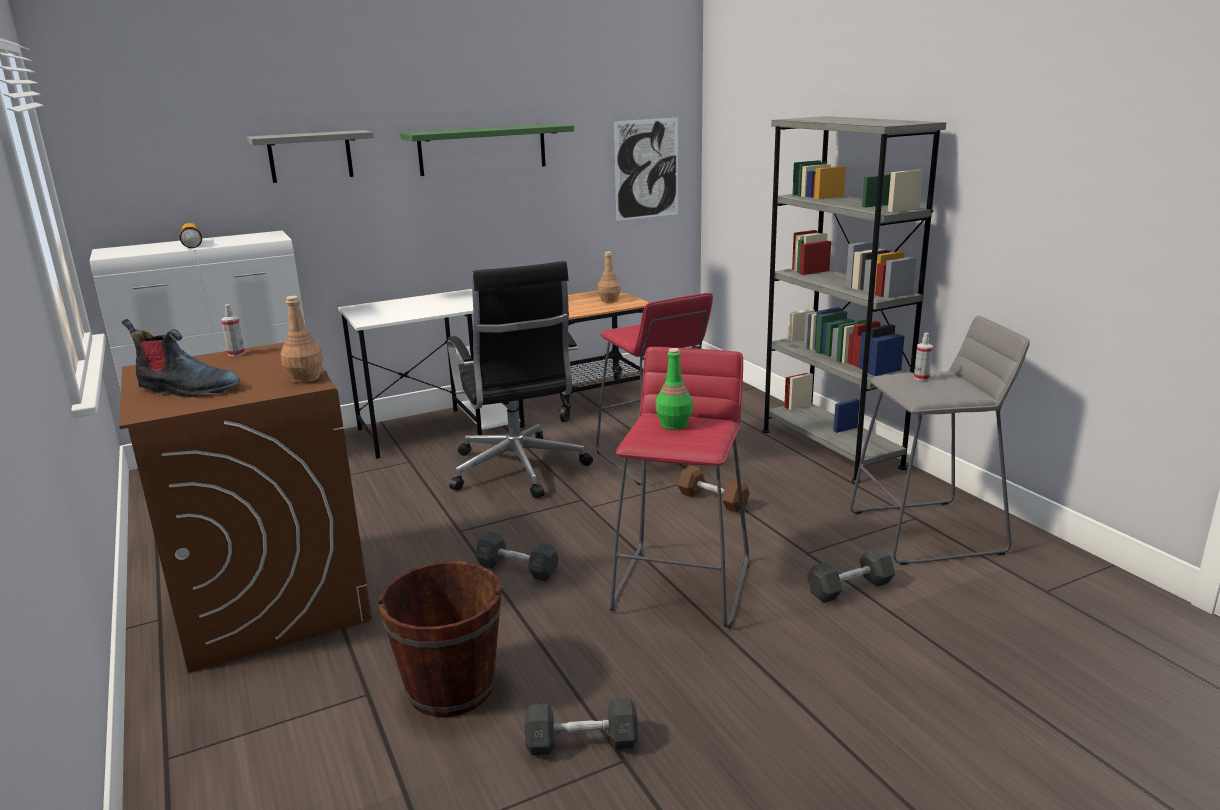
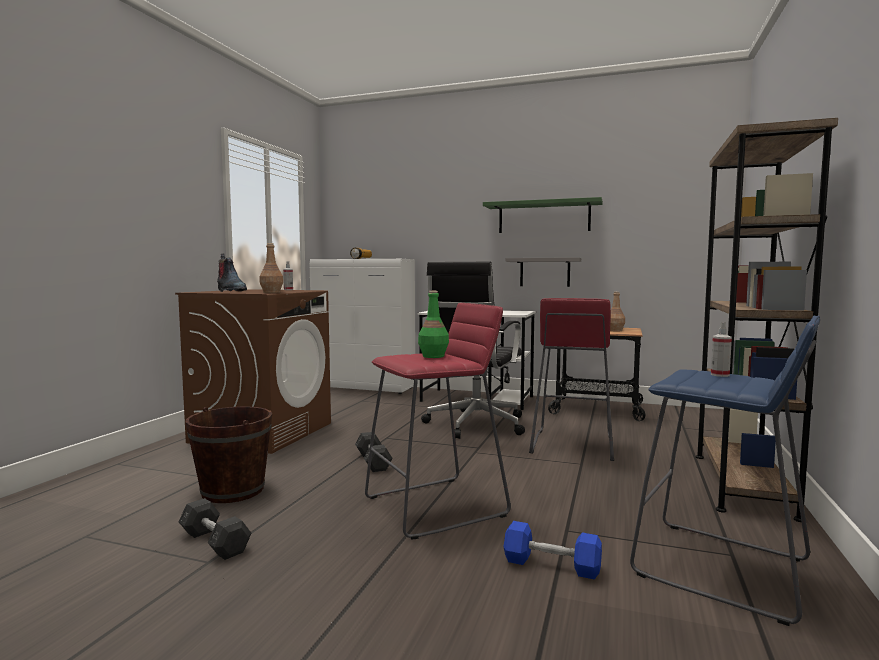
camera: 45 degrees right, 15 degrees down
(310, 156) = (436, 218): grey shelf -> grey shelf (544, 272)
(646, 169) = (682, 237): picture -> none
(713, 500) = (563, 476): brown dumbbell -> none
(830, 448) = (742, 484): grey bookcase -> brown bookcase
(850, 588) = (551, 565): grey dumbbell -> blue dumbbell
(927, 532) = (722, 569): grey stool -> blue stool

